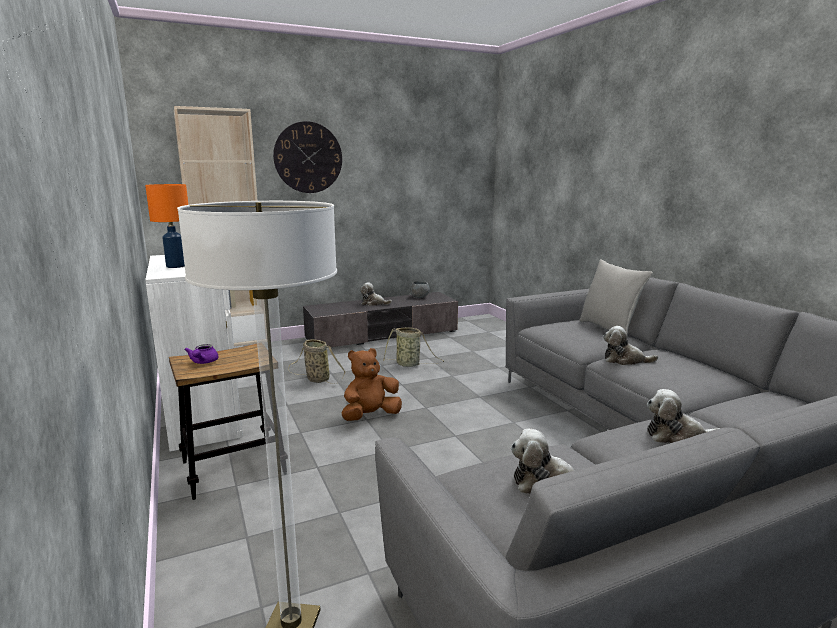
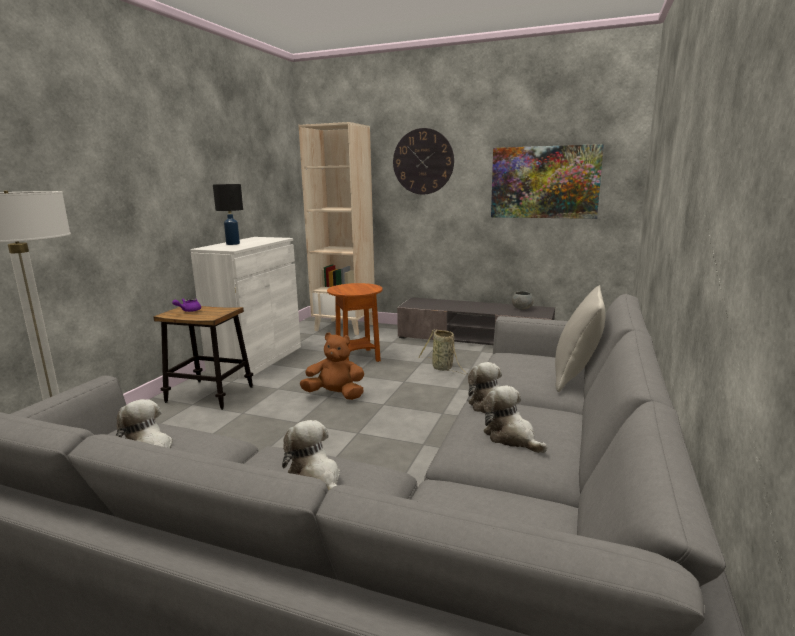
camera: 45 degrees right, 0 degrees up
(175, 266) = (232, 244): orange table lamp -> black table lamp
(316, 379) = (357, 358): basket -> brown side table
(373, 303) = (467, 306): plush toy -> plush toy (511, 437)
(424, 180) = (544, 182): none -> picture

